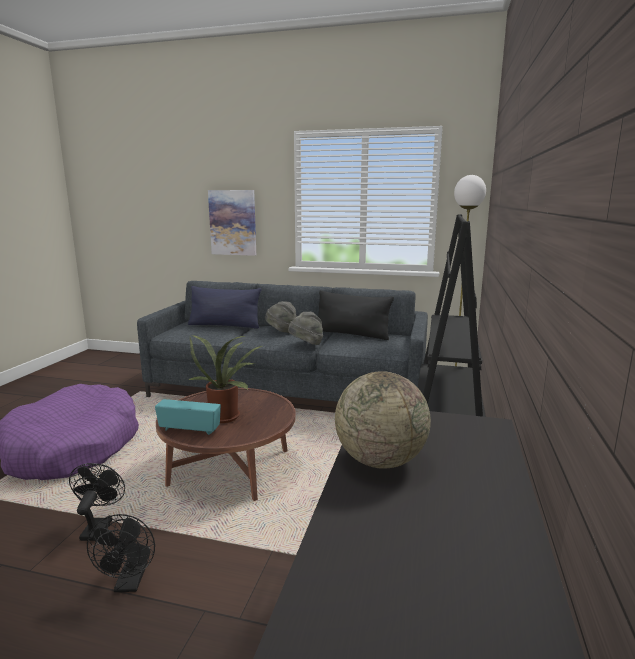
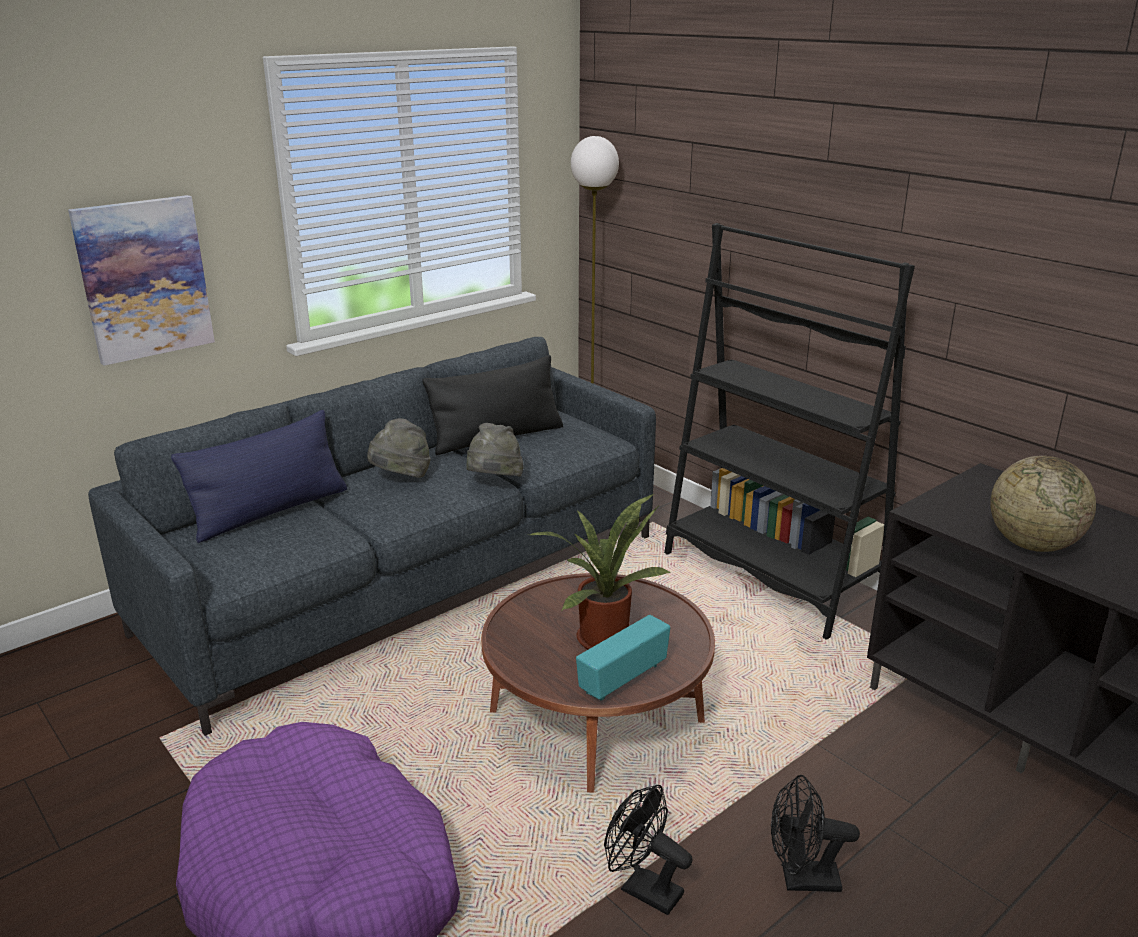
camera: 55 degrees left, 10 degrees up
(130, 583) = (801, 880): black fan -> black fan turned 150 degrees clockwise

